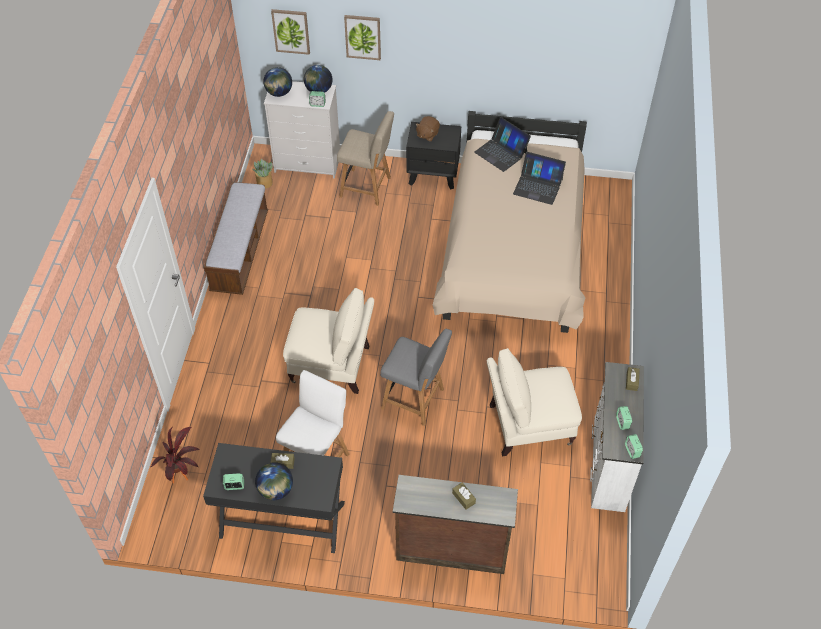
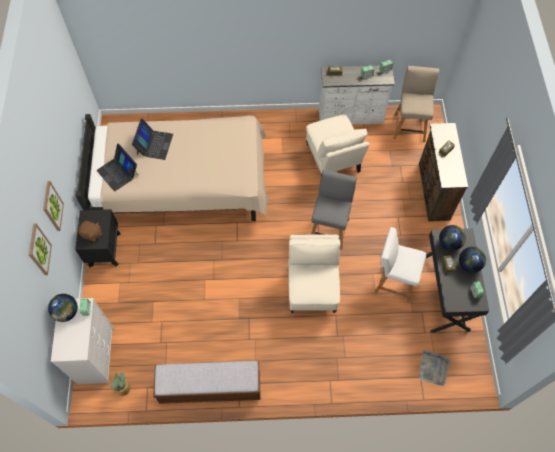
camera: 100 degrees left, 10 degrees up
(184, 478) = (433, 368): potted plant -> grey tray
(279, 93) = (71, 348): globe -> globe (449, 243)
(291, 31) = (29, 318): picture -> picture (52, 206)
(368, 188) = (123, 297): beige chair -> beige chair (409, 126)
(501, 152) = (118, 172): laptop -> laptop turned 105 degrees clockwise

